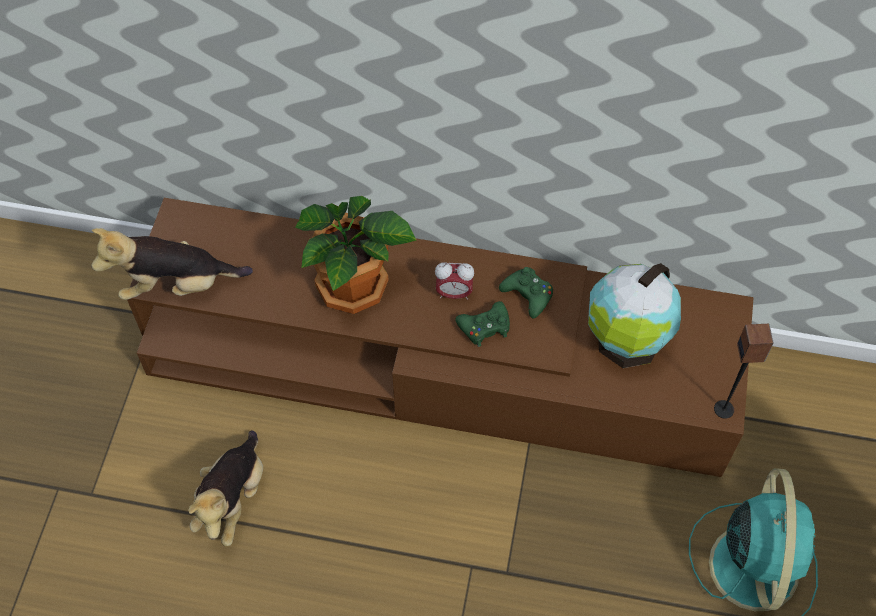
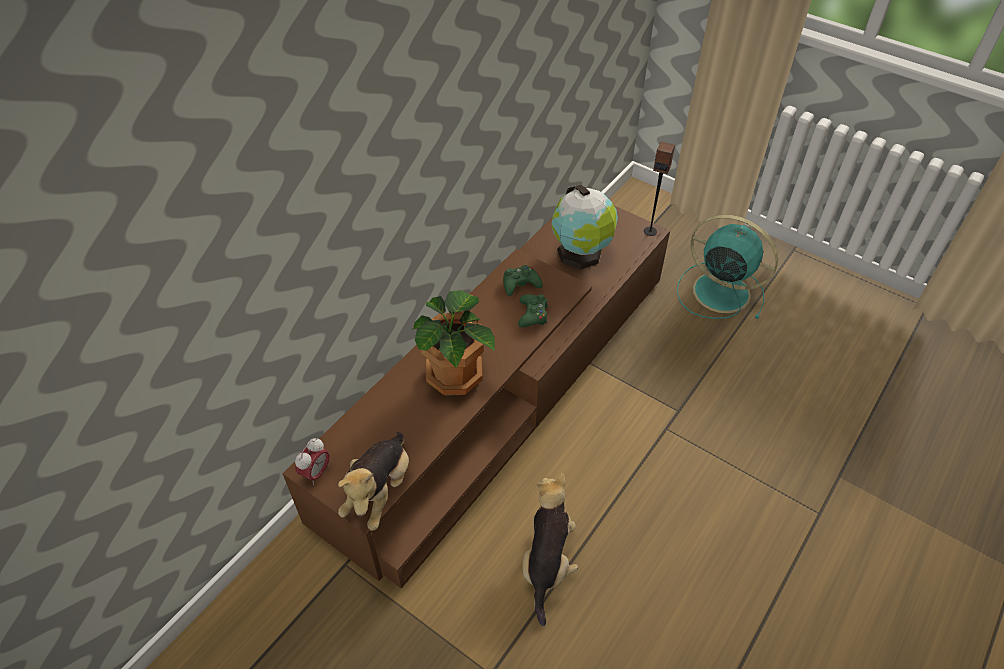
camera: 65 degrees left, 10 degrees down
(233, 499) = (547, 562): plush toy -> plush toy turned 120 degrees counterclockwise
(454, 293) = (496, 321): alarm clock -> alarm clock (316, 473)

